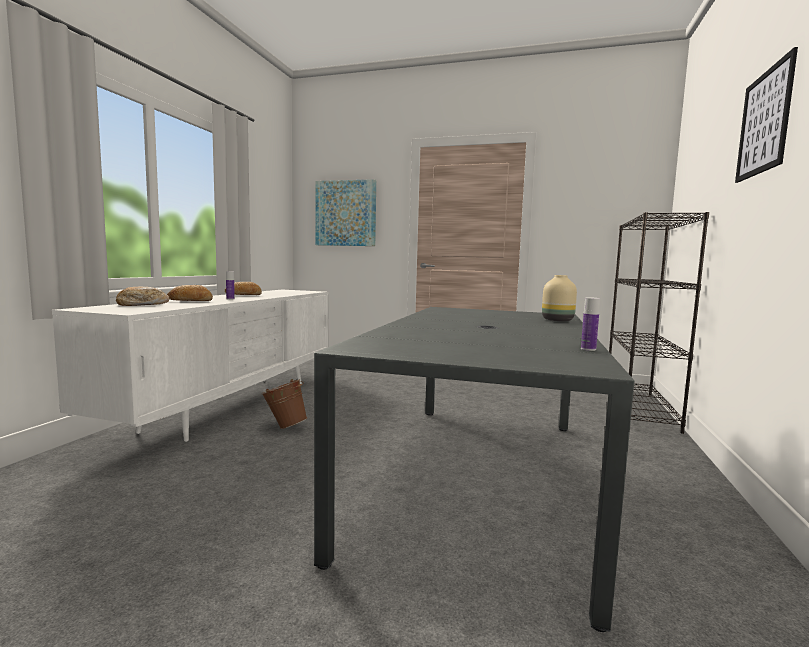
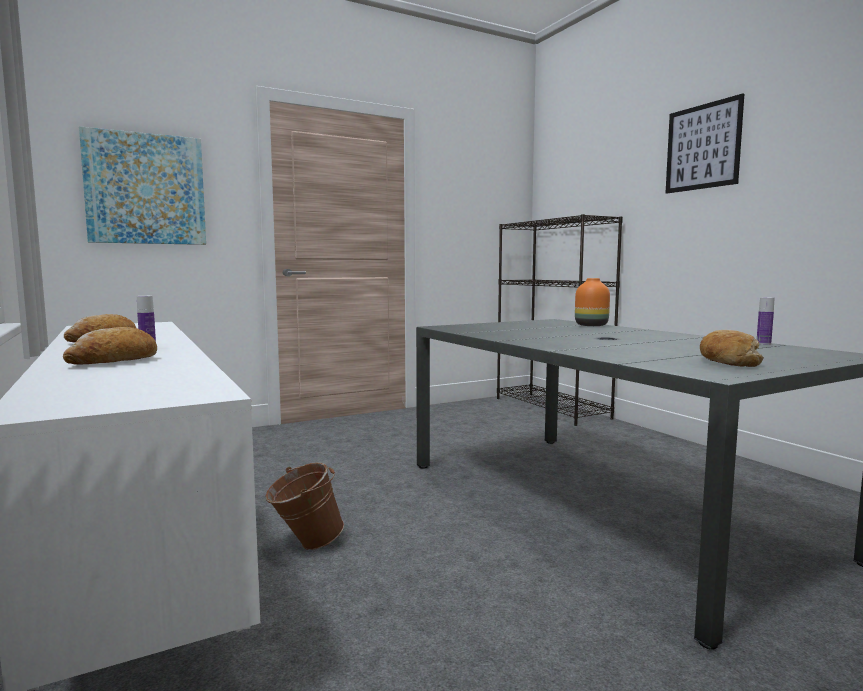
camera: 45 degrees left, 0 degrees up
(142, 304) = (86, 381): bread -> bread (727, 361)
(558, 320) = (592, 325): beige vase -> orange vase

